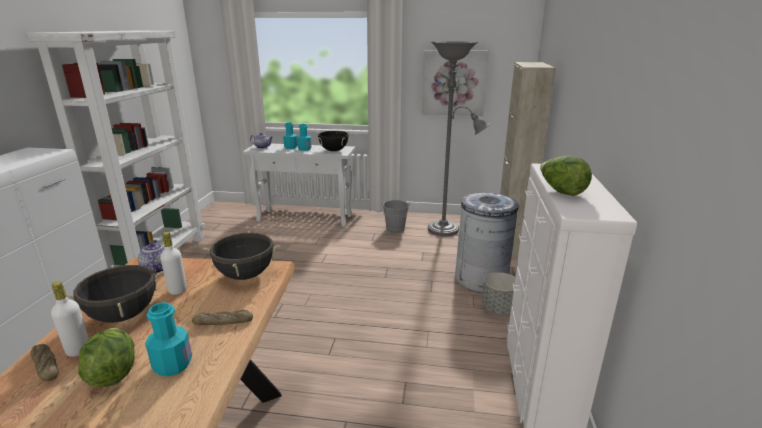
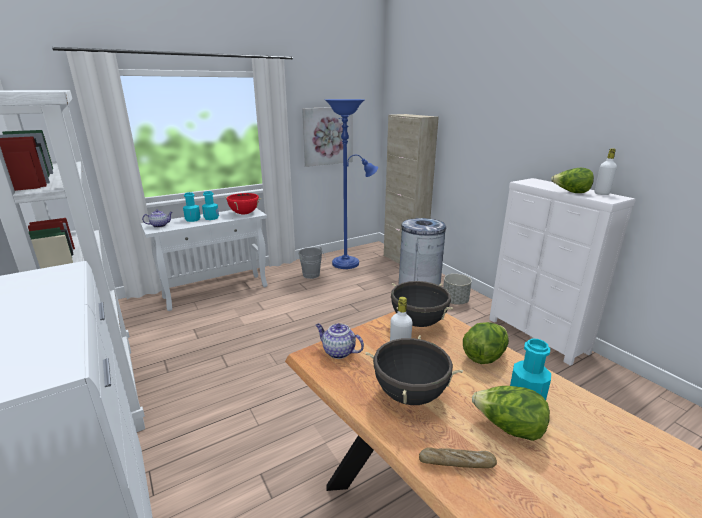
camera: 40 degrees left, 0 degrees up
(78, 350) = (445, 436): white bottle -> white bottle (601, 194)
(223, 322) = (484, 356): bread -> lettuce
(334, 150) = (244, 213): black cooking pot -> red cooking pot
(447, 230) = (349, 263): grey floor lamp -> blue floor lamp

